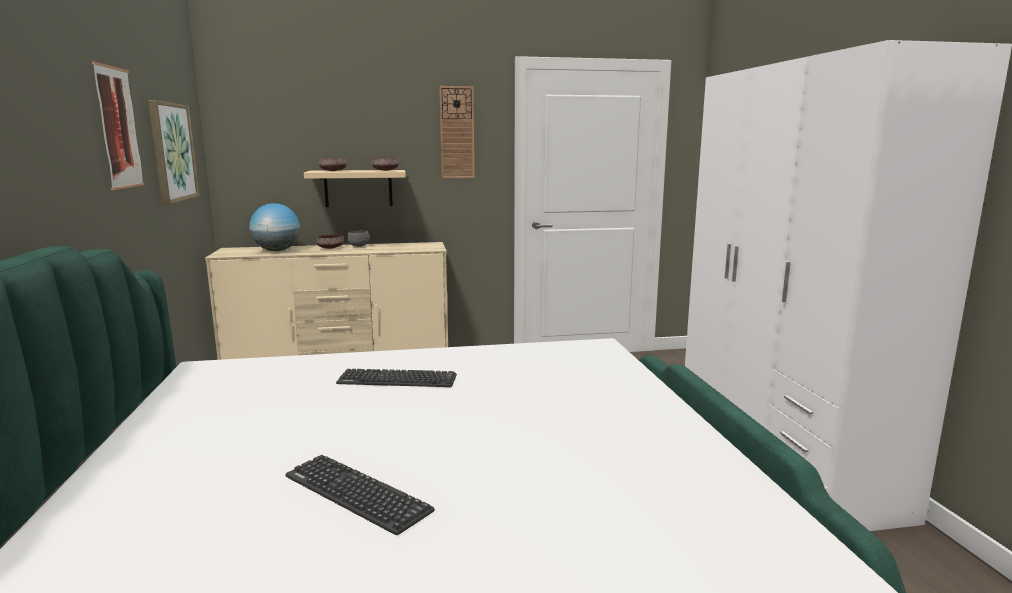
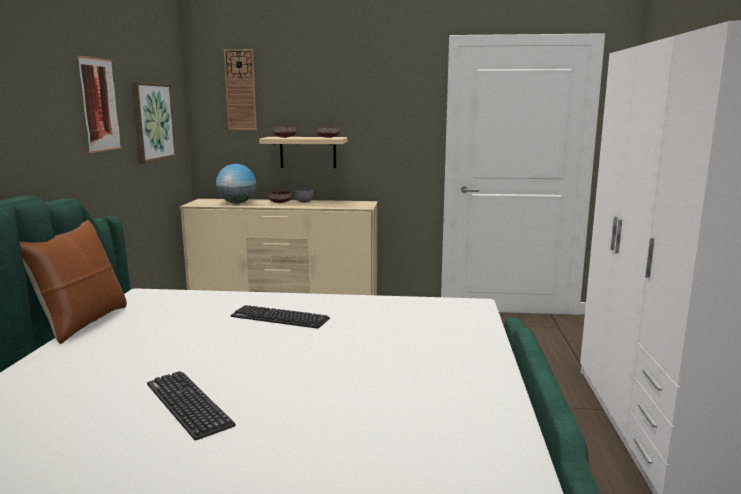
camera: 15 degrees right, 0 degrees up
(139, 410) = (82, 323): none -> brown pillow
(457, 133) = (394, 104): wall clock -> wall clock (240, 90)

